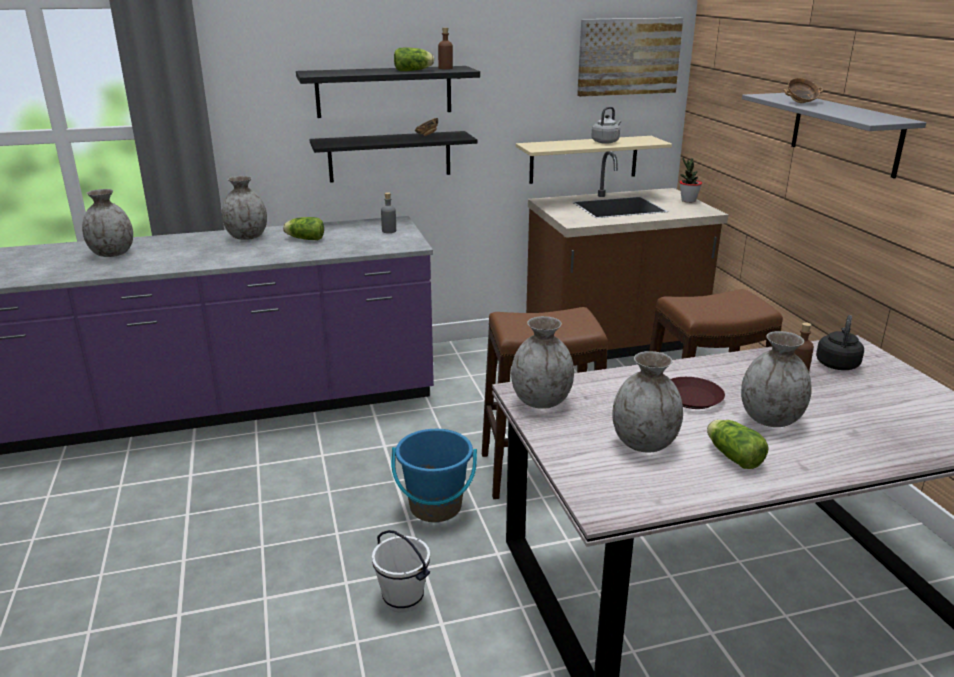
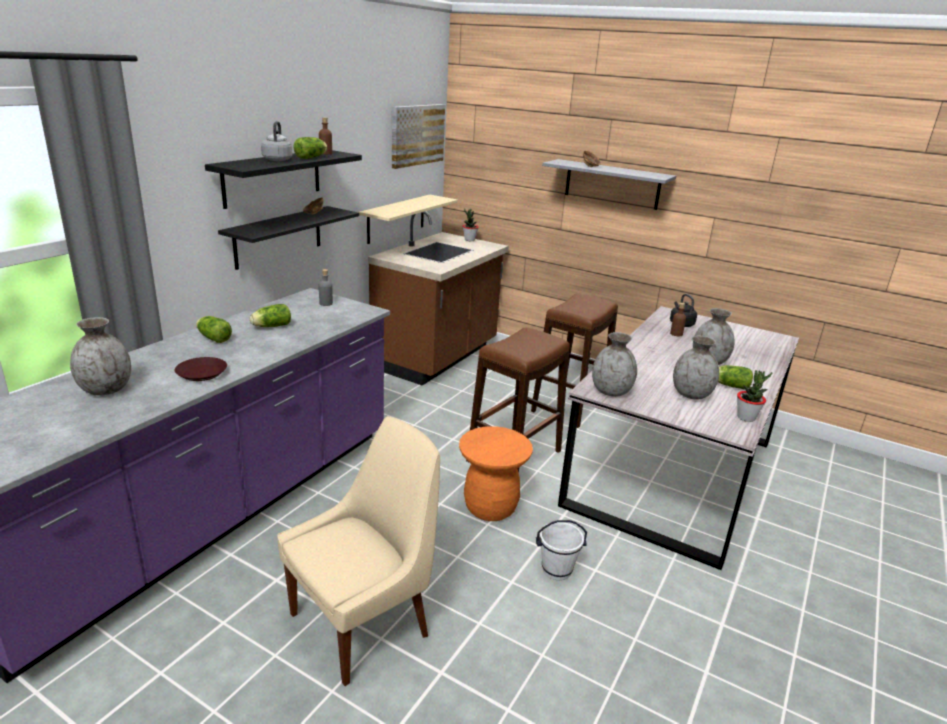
camera: 45 degrees left, 0 degrees up
(192, 540) = (364, 622): none -> beige chair
(247, 237) = (213, 338): grey vase -> lettuce
(435, 507) = (490, 507): blue bucket -> orange stool
(606, 142) = (416, 203): grey kettle -> grey kettle (278, 159)
(664, 499) = (746, 417): none -> potted plant
(691, 398) = (664, 363): brown plate -> brown plate (201, 373)

